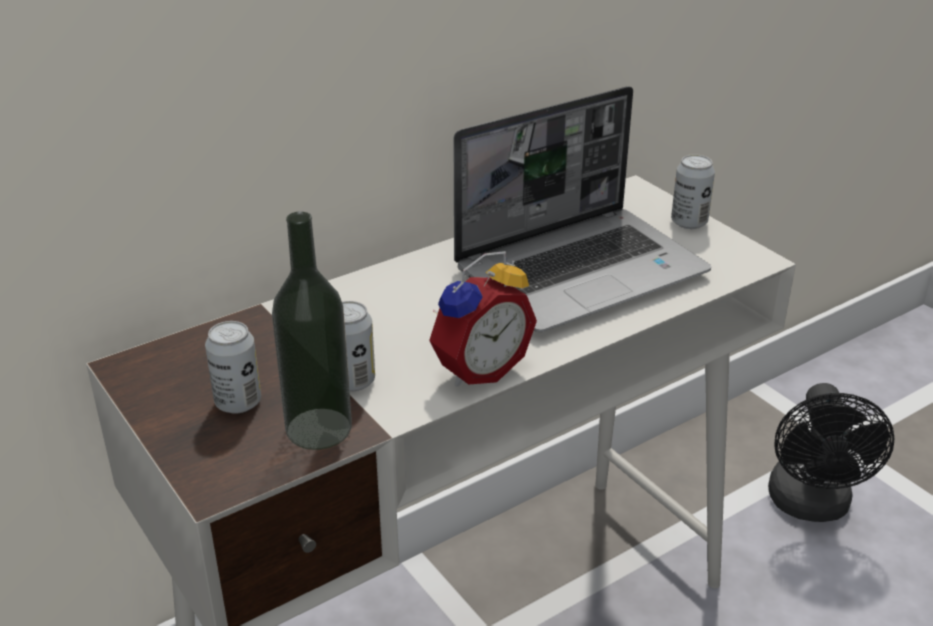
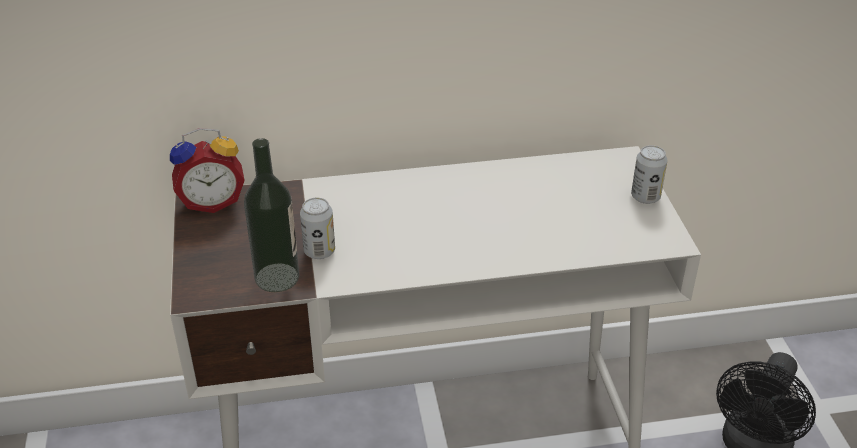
camera: 25 degrees right, 5 degrees up
(238, 402) = (242, 245): can -> none
(478, 369) = (404, 267): alarm clock -> alarm clock (212, 201)
(582, 270) = (532, 214): laptop -> none

